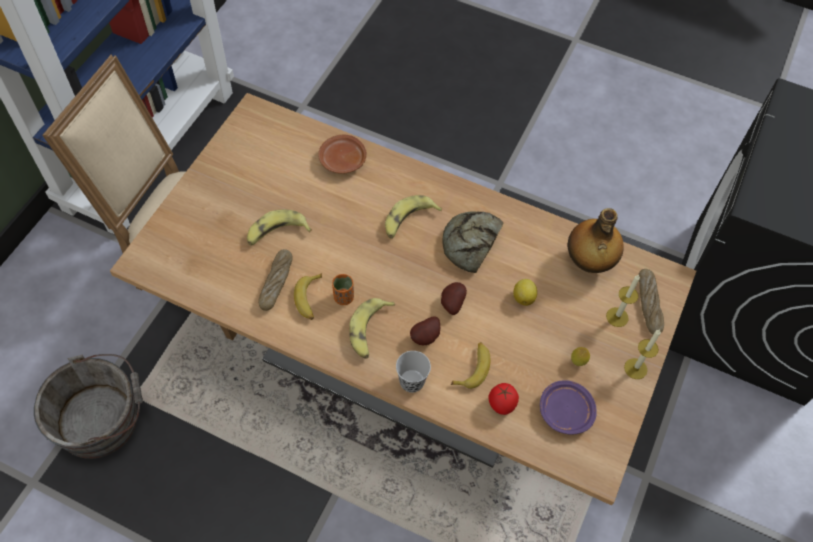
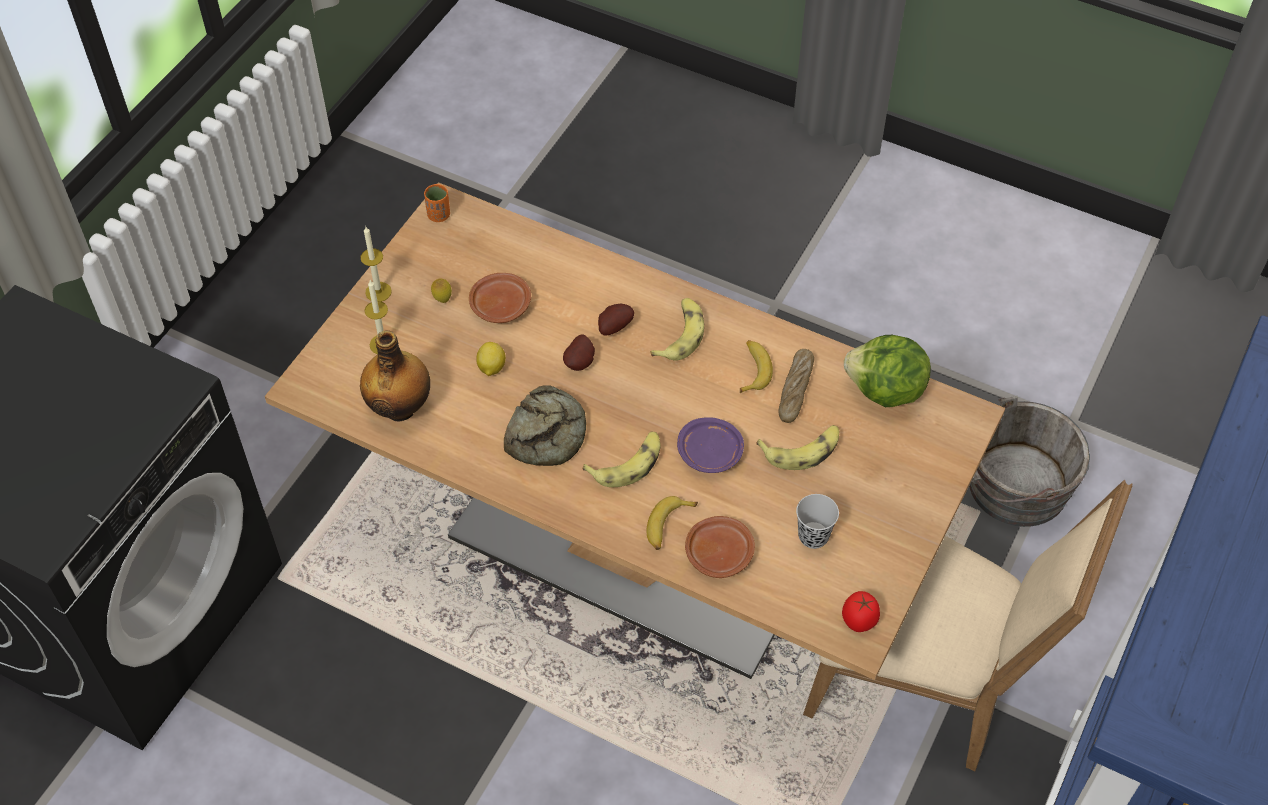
camera: 175 degrees left, 5 degrees down
(203, 282) = (885, 391): none -> lettuce
(343, 297) = (711, 371): orange cup -> orange cup (439, 215)
(411, 382) = (633, 284): black cup -> black cup (813, 536)
(473, 368) = (563, 296): banana -> banana (668, 526)
(501, 405) = (537, 261): tomato -> tomato (859, 620)
(526, 357) = (500, 305): none -> brown plate
(565, 411) = (468, 255): purple plate -> purple plate (710, 453)
(649, 304) = (339, 357): bread -> none

